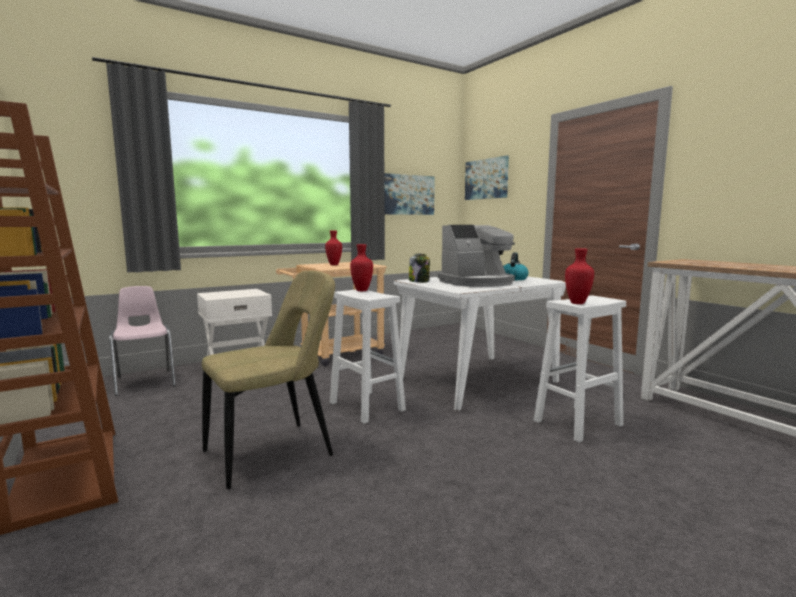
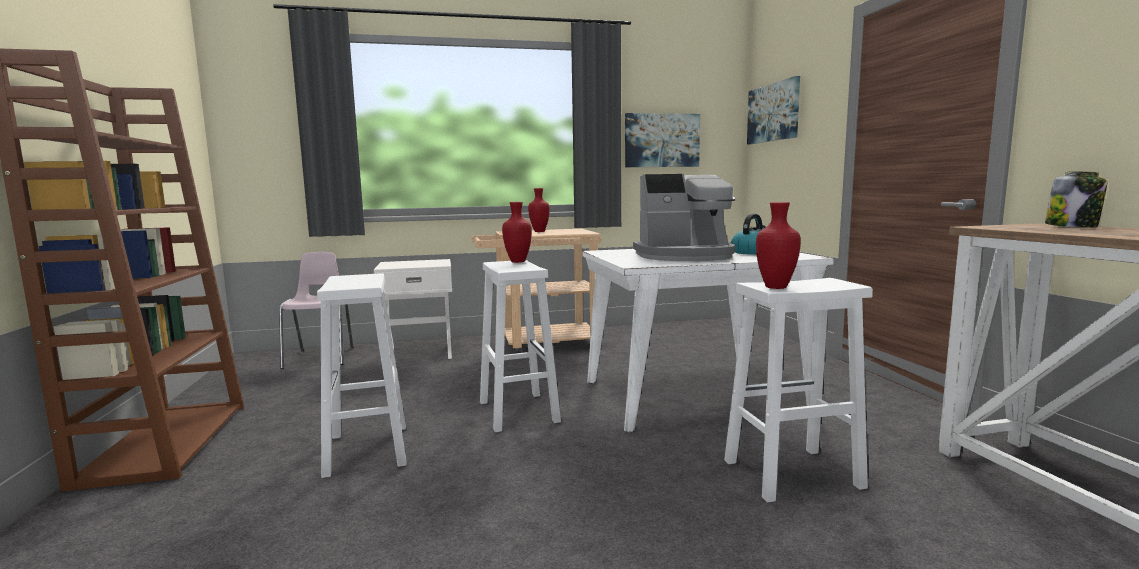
camera: 20 degrees right, 0 degrees up
(274, 452) = (367, 450): beige chair -> white stool
(419, 281) = (610, 253): jar -> jar (1072, 226)

